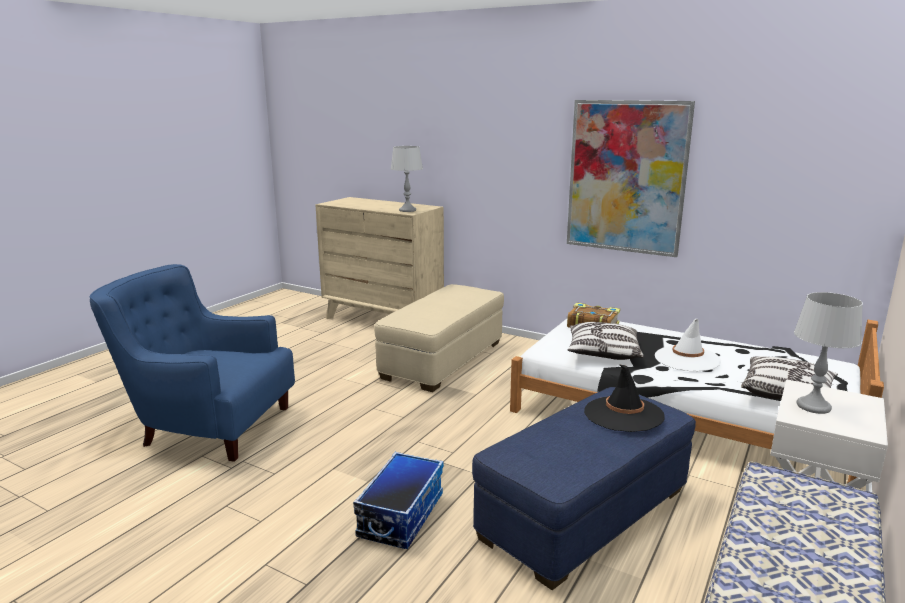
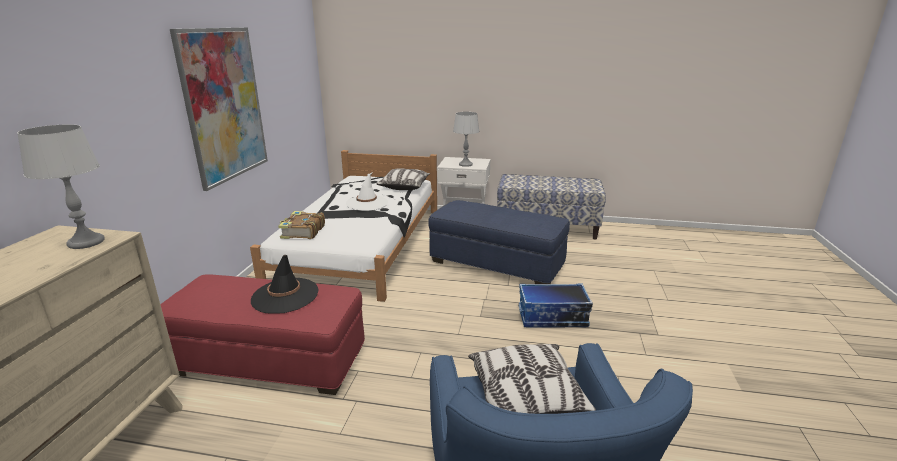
camera: 110 degrees left, 5 degrees up
(443, 360) = (270, 361): beige ottoman -> red ottoman
(603, 353) = (364, 225): pillow -> pillow (527, 396)
(623, 414) = (473, 209): black hat -> black hat (285, 296)

